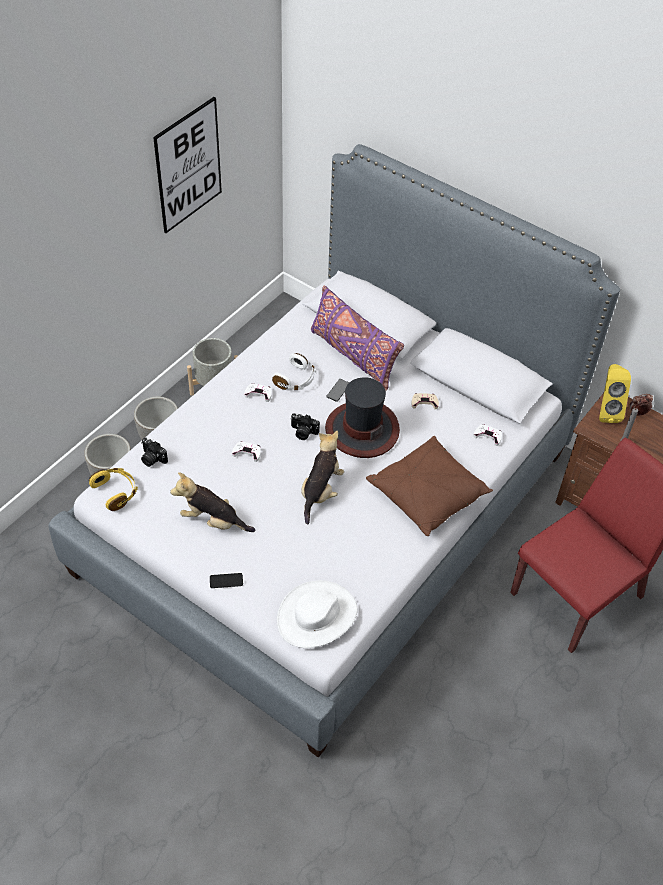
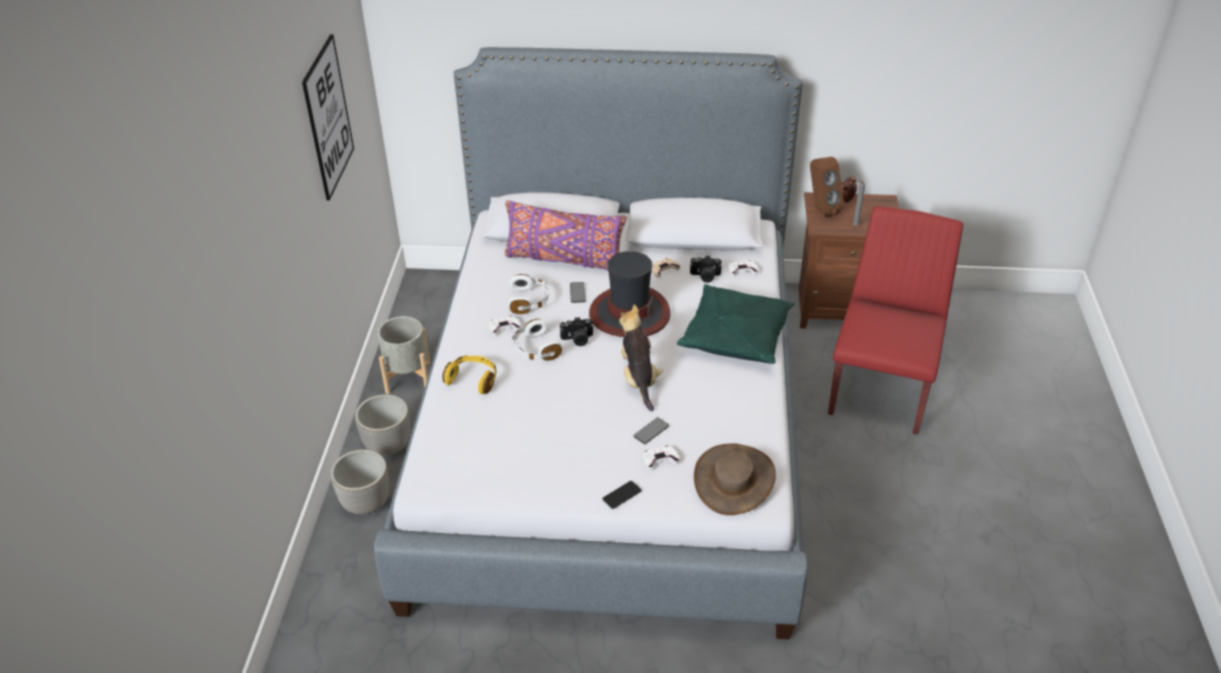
camera: 30 degrees left, 10 degrees down
(116, 492) = (436, 475): yellow headphones -> yellow headphones (473, 379)
(152, 459) = (448, 428): camera -> camera (705, 276)
(213, 521) = (560, 452): plush toy -> none
(247, 452) = (540, 379): white game controller -> white game controller (660, 459)
(265, 425) = (535, 349): none -> white headphones
(291, 541) = (651, 431): none -> phone
(317, 616) = (734, 480): white hat -> brown hat
(427, 494) = (735, 337): brown pillow -> green pillow
(606, 411) = (821, 210): yellow speaker -> brown speaker

